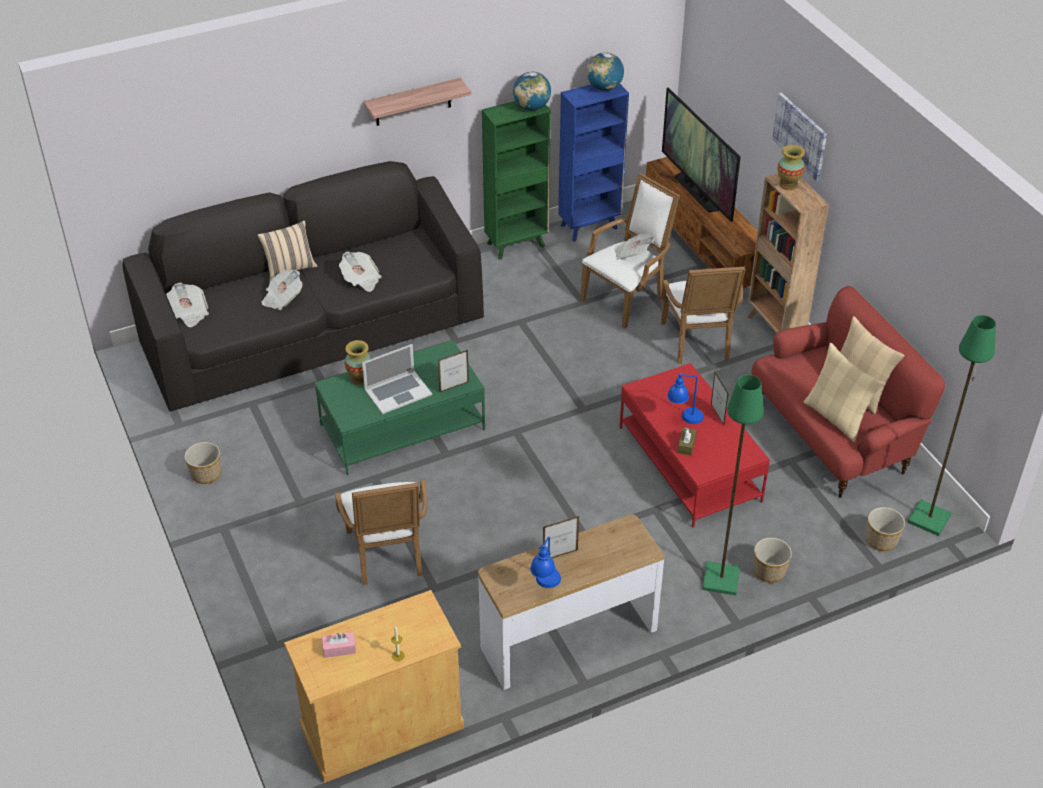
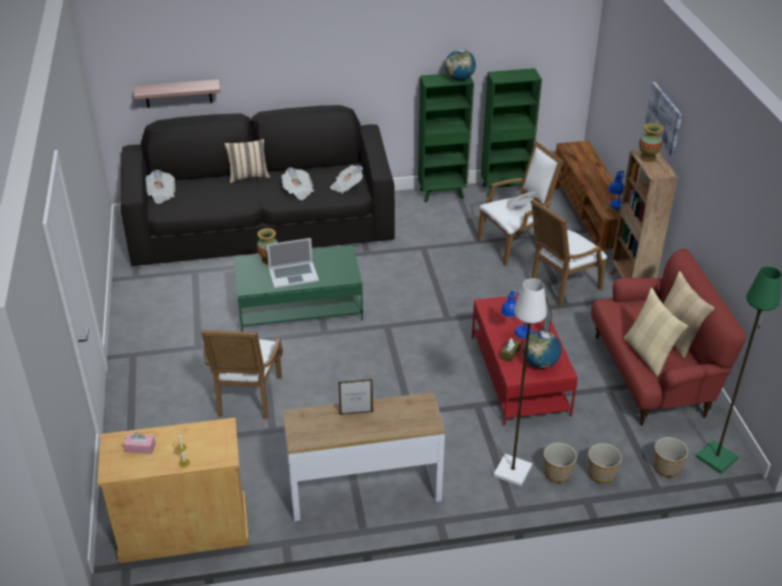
camera: 15 degrees right, 5 degrees down
(205, 474) = (138, 314): planter -> planter (601, 473)
(282, 298) = (233, 195): newspaper -> newspaper (346, 186)
(413, 102) = (363, 60): shelf -> shelf (178, 93)
(454, 387) = (338, 278): picture frame -> none
(545, 586) = (333, 435): blue table lamp -> blue table lamp (615, 208)
(590, 226) = (505, 190): blue bookcase -> green bookcase
(604, 87) = (523, 73): globe -> globe (540, 363)
(697, 192) = (589, 169): television -> none
(698, 344) = (561, 287): white armchair -> white armchair turned 45 degrees clockwise
(720, 579) = (512, 470): green floor lamp -> white floor lamp

